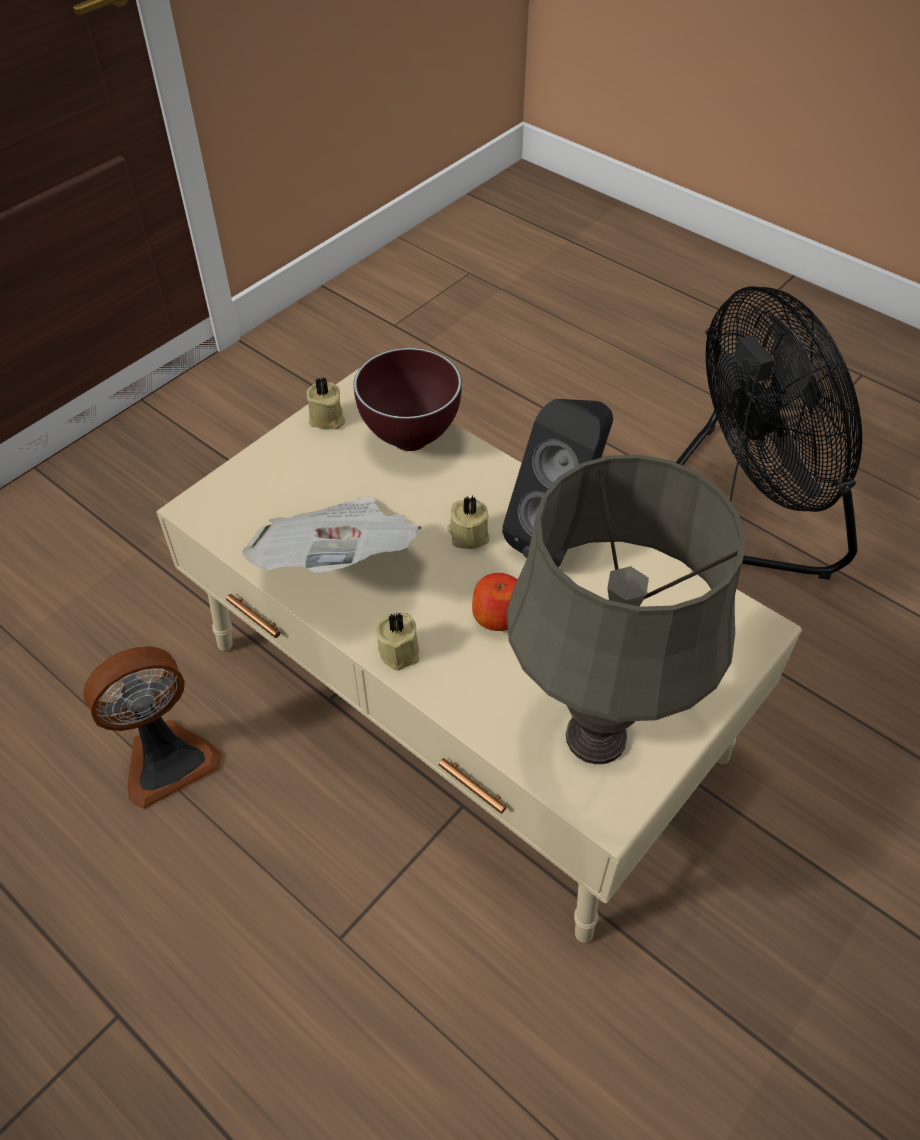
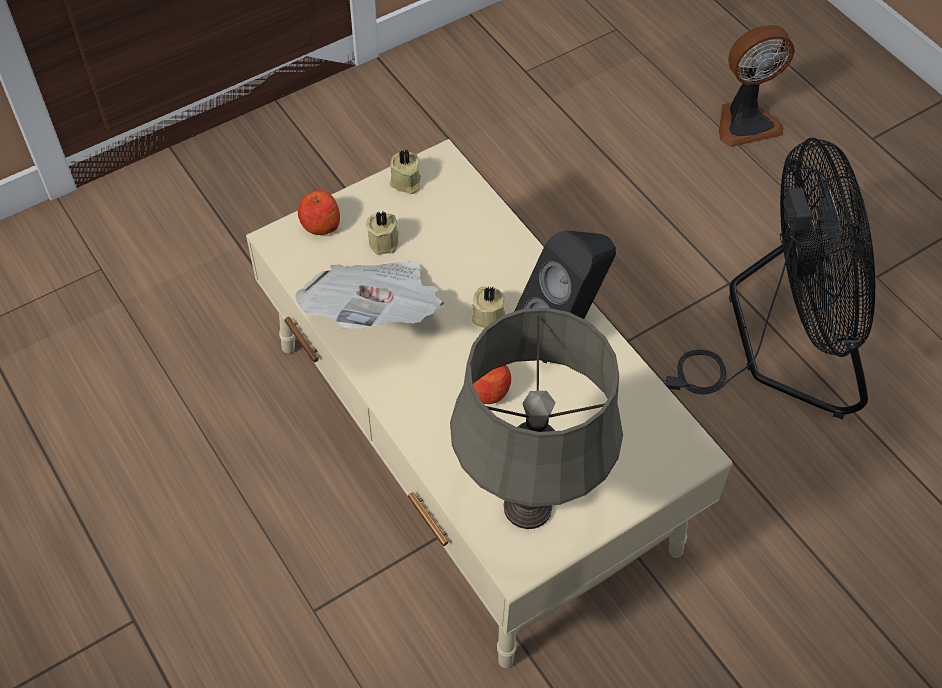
camera: 15 degrees right, 5 degrees up
(167, 758) = (217, 432): fan -> fan (745, 122)
(242, 481) = (320, 224): none -> apple
(400, 650) = (401, 399): beige candle -> beige candle (385, 241)
(409, 438) = (468, 216): brown bowl -> none

